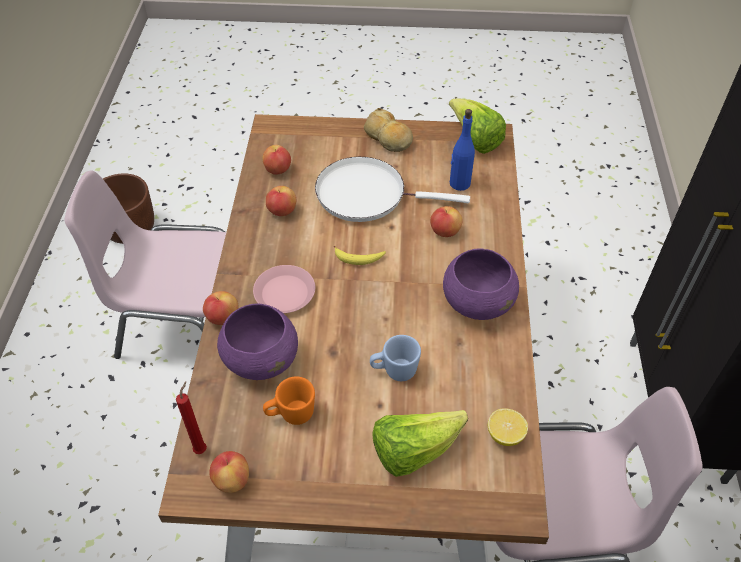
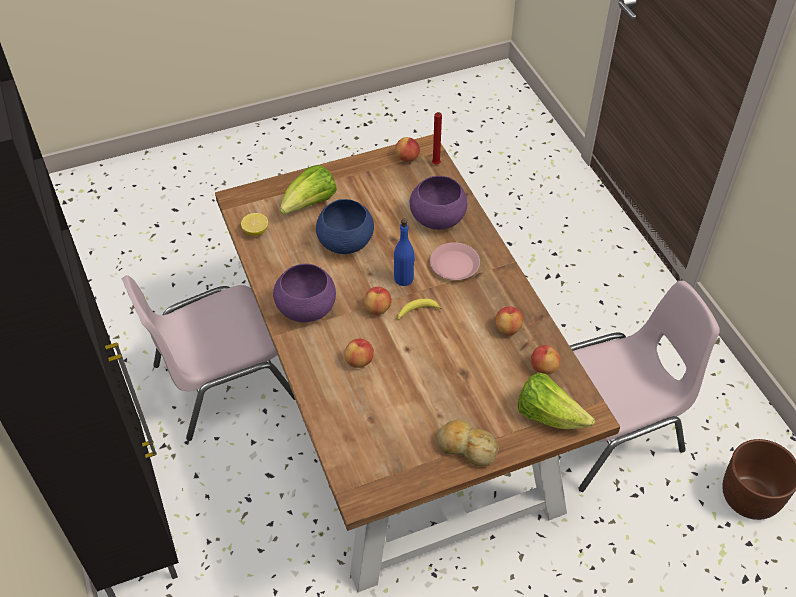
camera: 155 degrees right, 0 degrees up
(223, 318) = (484, 234): apple -> apple (377, 309)
(291, 414) = (396, 197): orange mug -> none
(367, 194) = (447, 373): white frying pan -> none
(394, 371) = (345, 242): blue mug -> blue bowl
(459, 183) = (369, 418): blue bottle -> blue bottle (404, 278)
(475, 140) = (377, 481): lettuce -> lettuce (548, 415)

